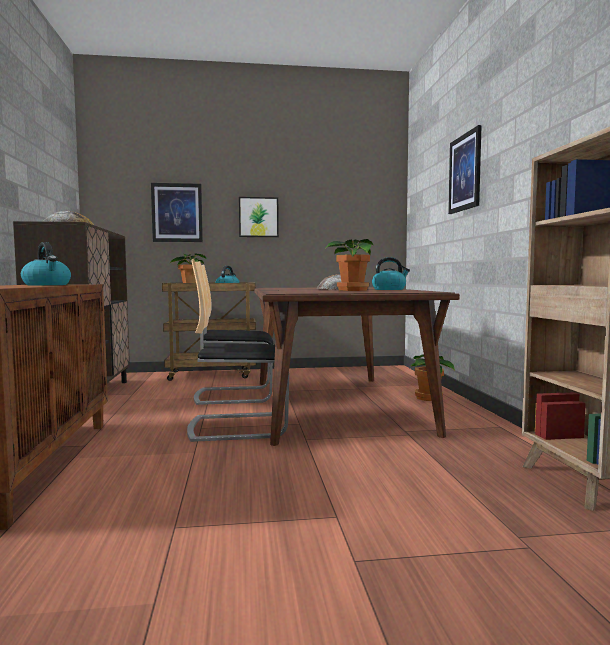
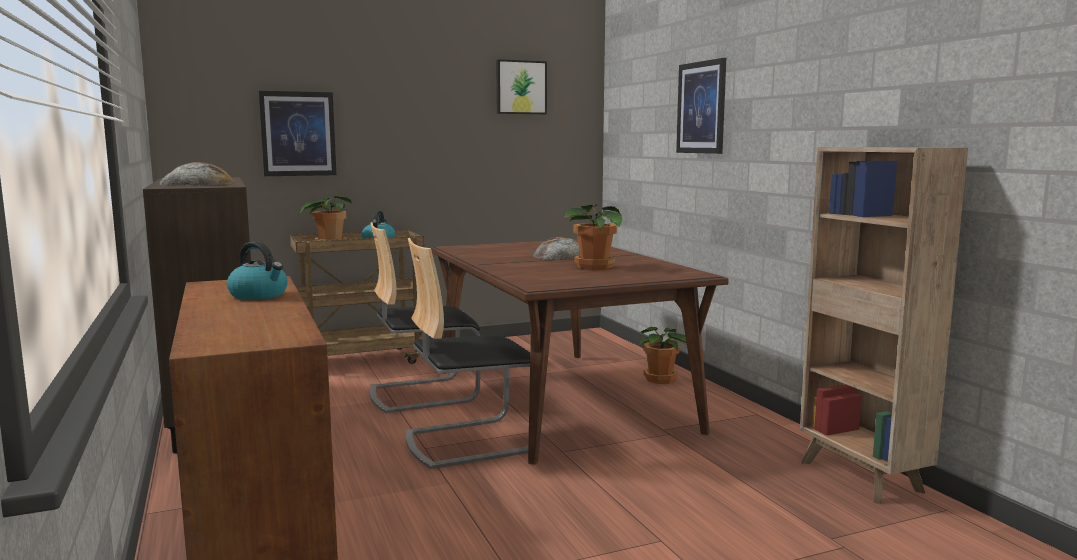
camera: 15 degrees left, 5 degrees up
(258, 217) = (413, 139): picture -> picture (520, 87)
(389, 289) = (629, 260): kettle -> none

